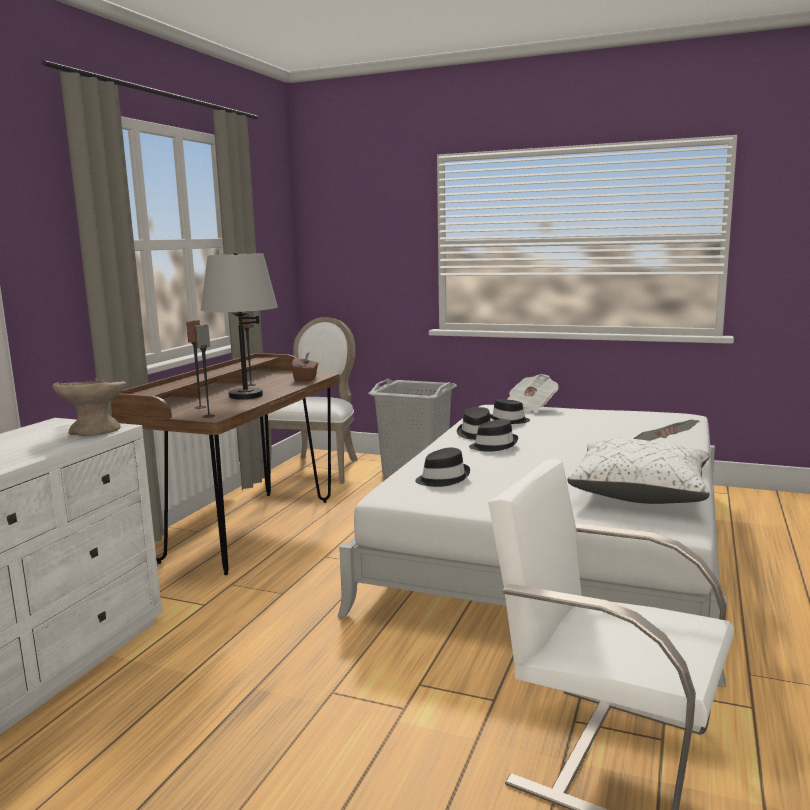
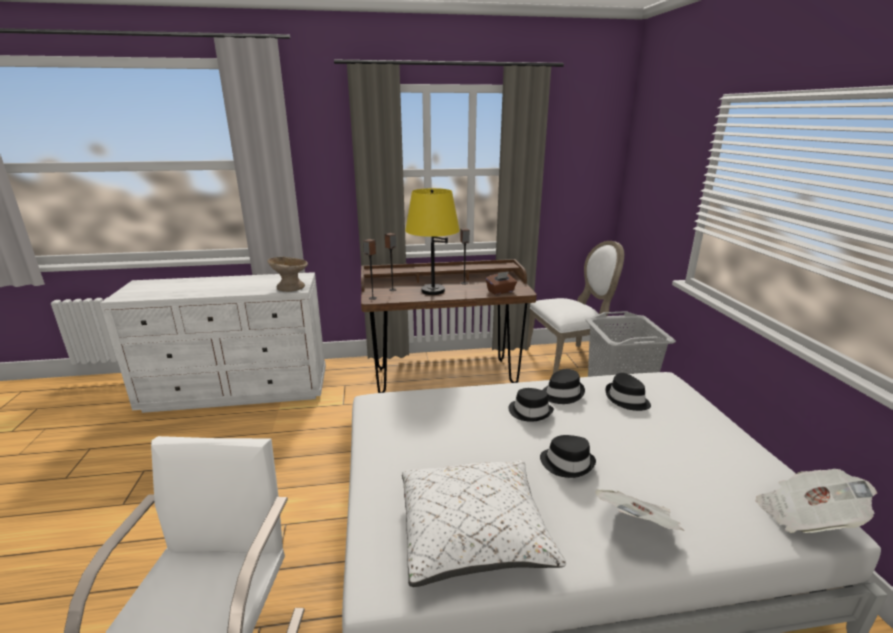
camera: 60 degrees right, 10 degrees up
(245, 396) = (432, 291): grey table lamp -> yellow table lamp
(442, 478) = (428, 412): black hat -> black hat (567, 463)
(529, 408) = (687, 399): newspaper -> newspaper (805, 517)

